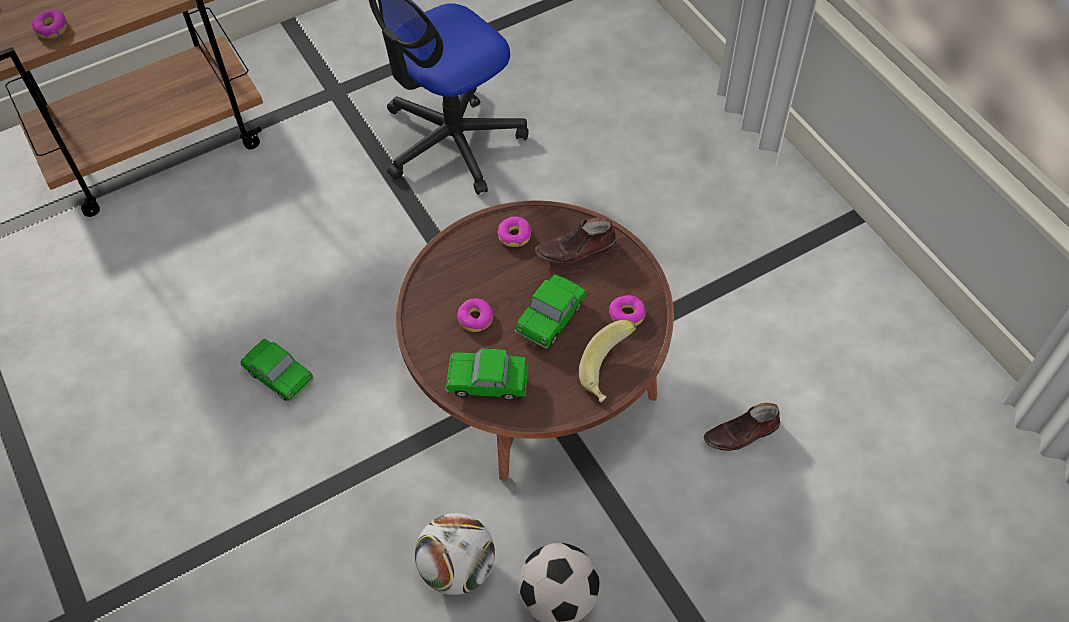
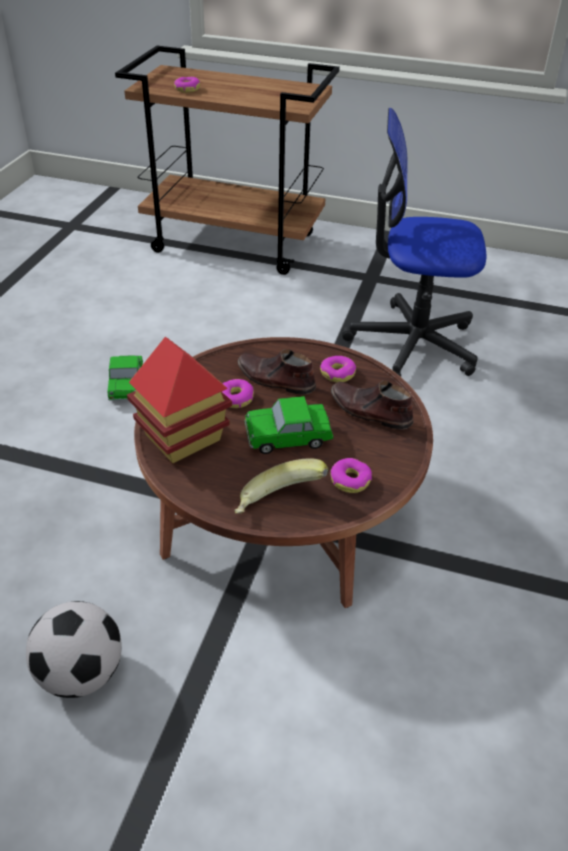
camera: 45 degrees right, 15 degrees down
(457, 567) = (54, 582): football -> none
(487, 382) = (182, 438): toy car -> toy house
(741, 434) = (388, 702): brown shoe -> brown shoe (275, 380)

